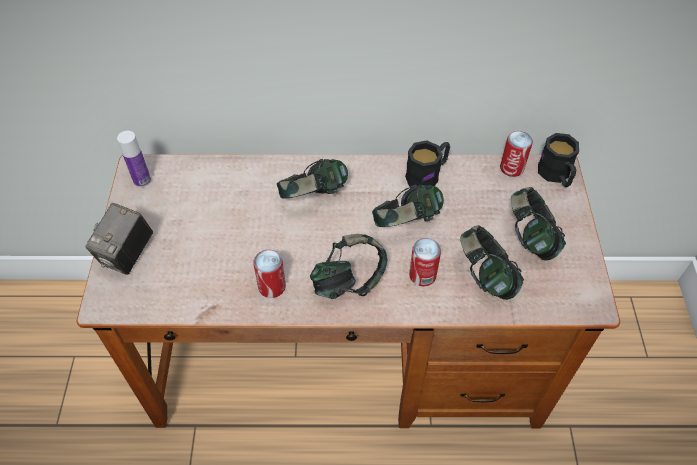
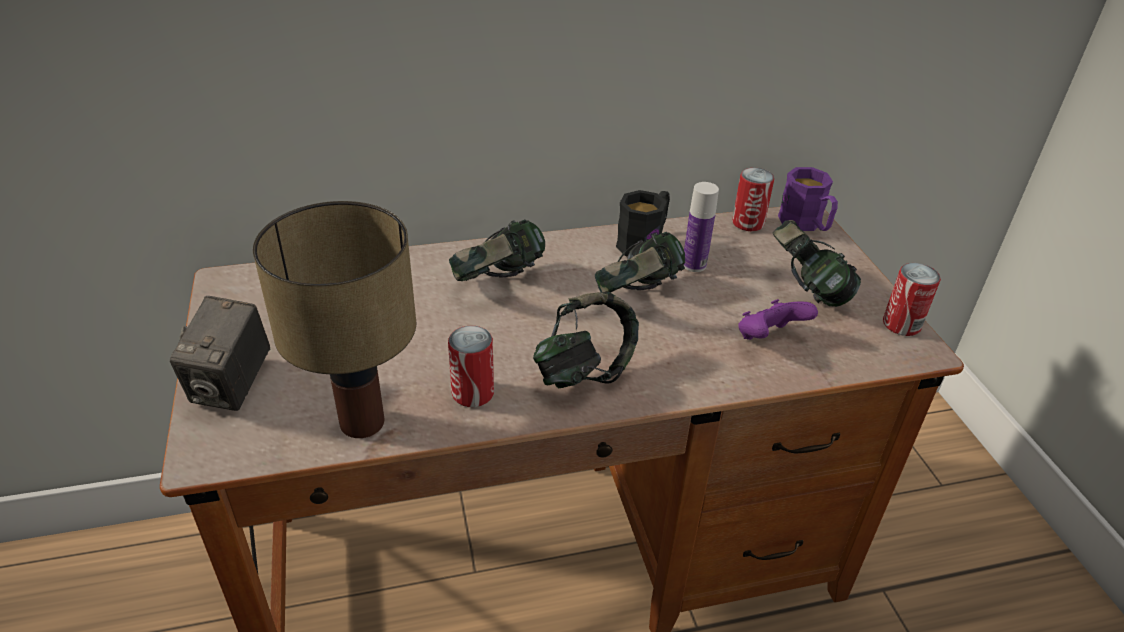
camera: 15 degrees left, 15 degrees down
(142, 180) = (236, 294): bottle -> bottle (694, 265)
(199, 298) = (362, 424): none -> table lamp
(422, 275) = (684, 349): can -> can (901, 324)
(485, 276) = (768, 338): headphones -> purple game controller
(556, 176) = (805, 224): black mug -> purple mug

